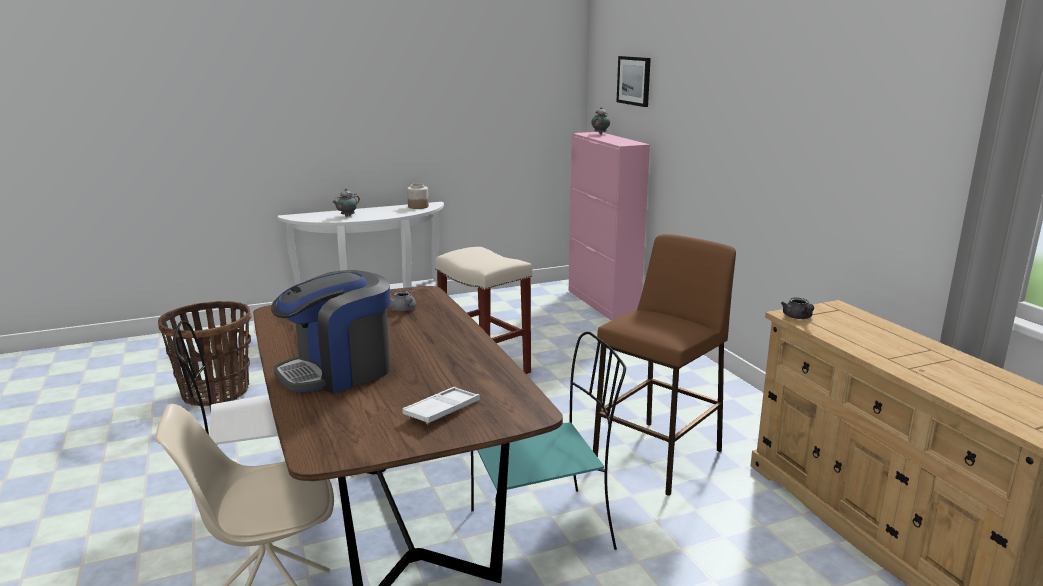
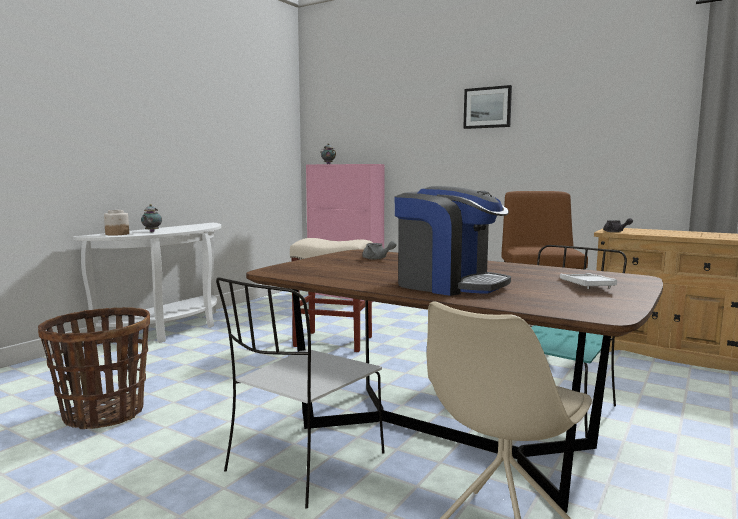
camera: 35 degrees left, 10 degrees down
(338, 371) = (448, 285): coffee machine -> coffee machine turned 75 degrees counterclockwise
(418, 206) = (201, 225): jar -> jar (117, 234)
(634, 80) = (359, 121): picture -> picture (487, 107)

